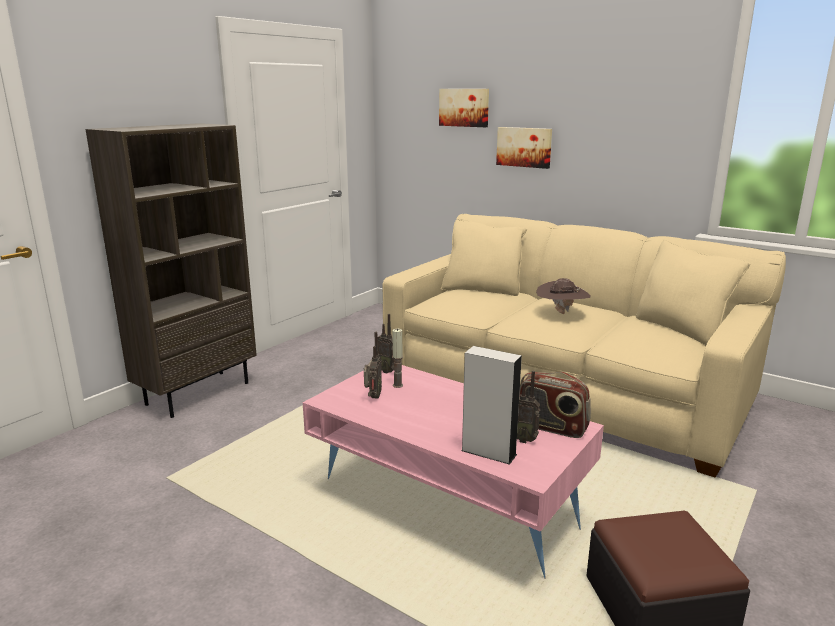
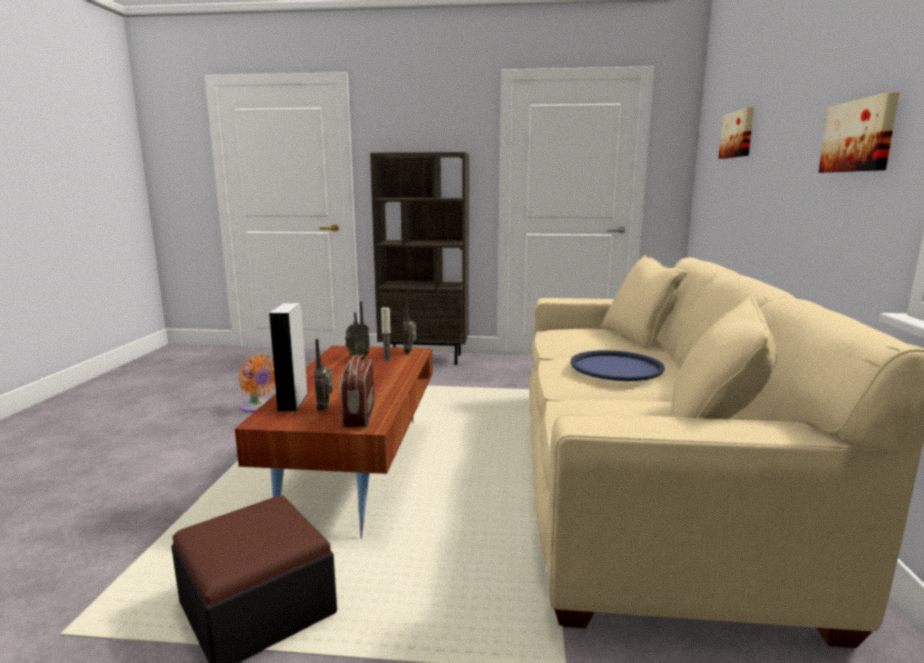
camera: 60 degrees right, 5 degrees down
(190, 543) = (258, 407): none -> orange fan
(447, 503) = (358, 469): pink coffee table -> brown coffee table
(524, 147) = (767, 177): picture -> picture (860, 136)
(561, 313) = (616, 367): brown hat -> blue tray

